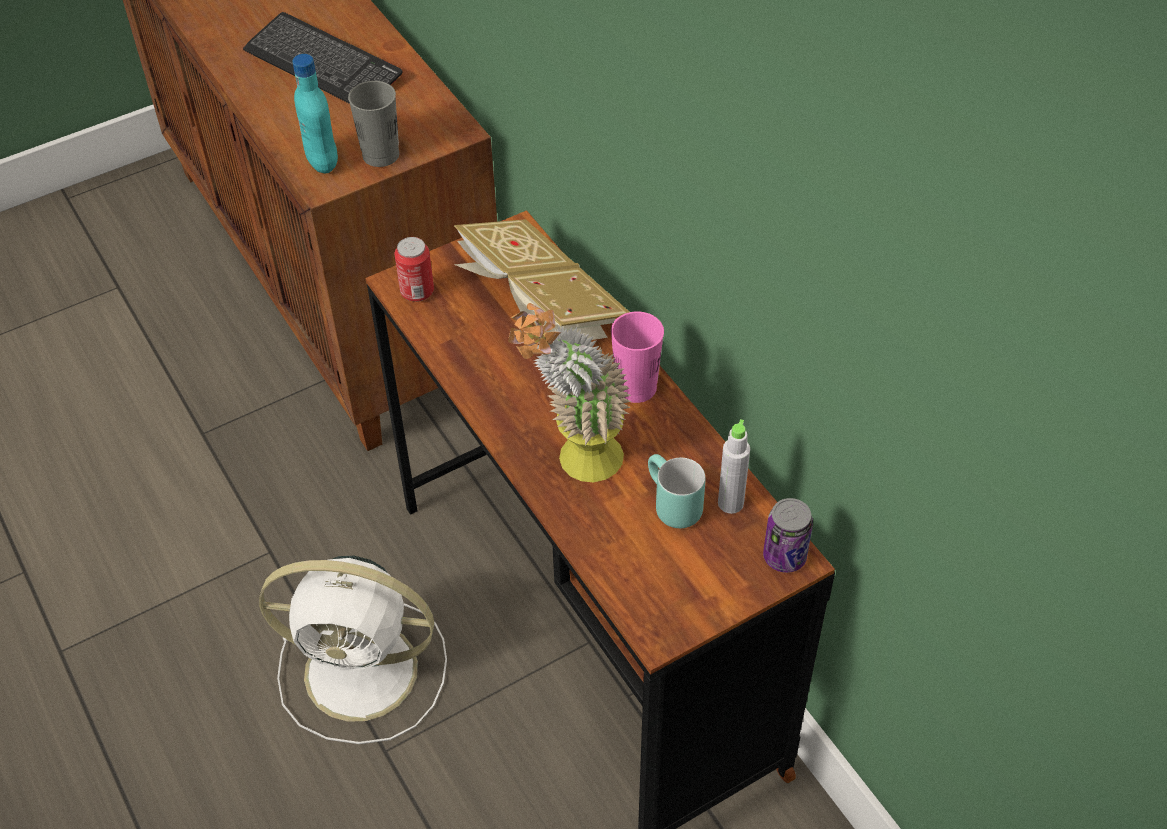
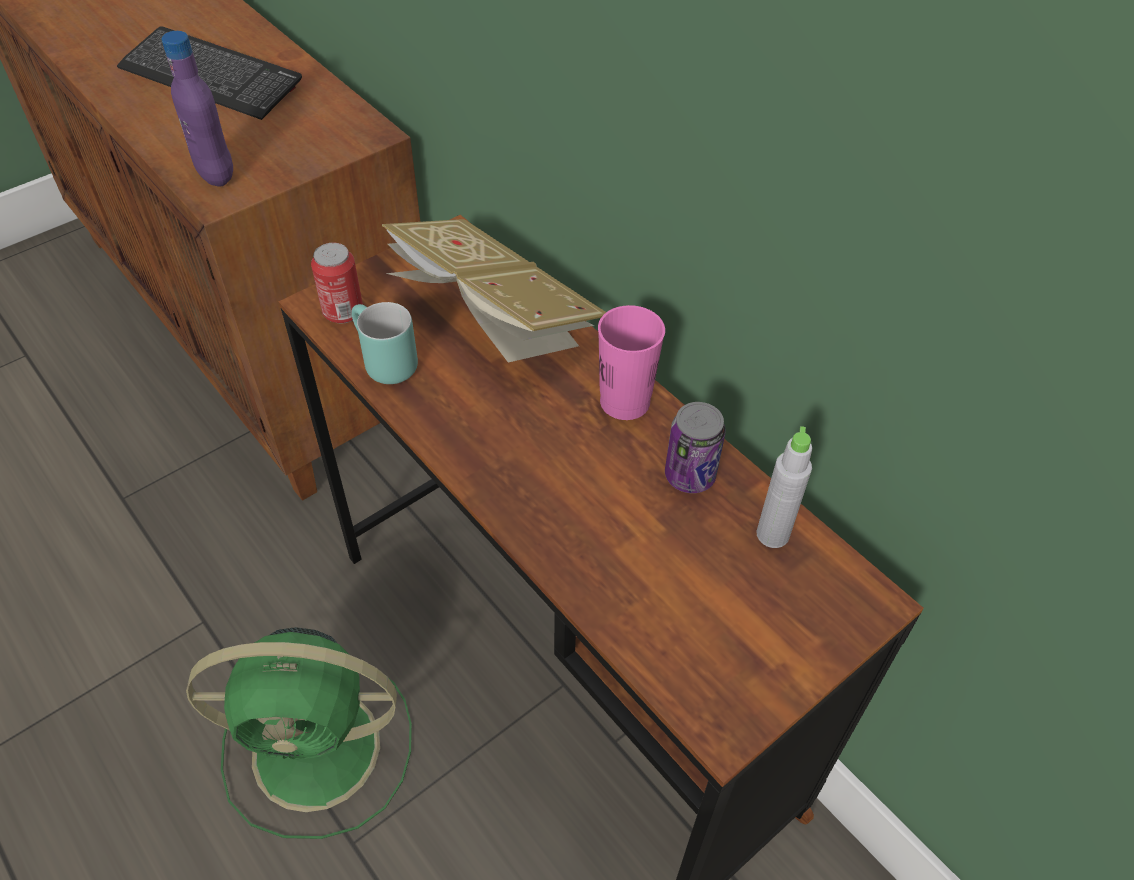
camera: 10 degrees left, 0 degrees up
(322, 162) = (216, 174): turquoise bottle -> purple bottle
(366, 671) = (322, 748): white fan -> green fan
(381, 155) = (285, 163): grey cup -> none
(575, 464) = (569, 503): potted plant -> none
(669, 506) = (697, 546): turquoise mug -> turquoise mug (381, 363)
(784, 557) = (857, 598): can -> can (689, 476)

